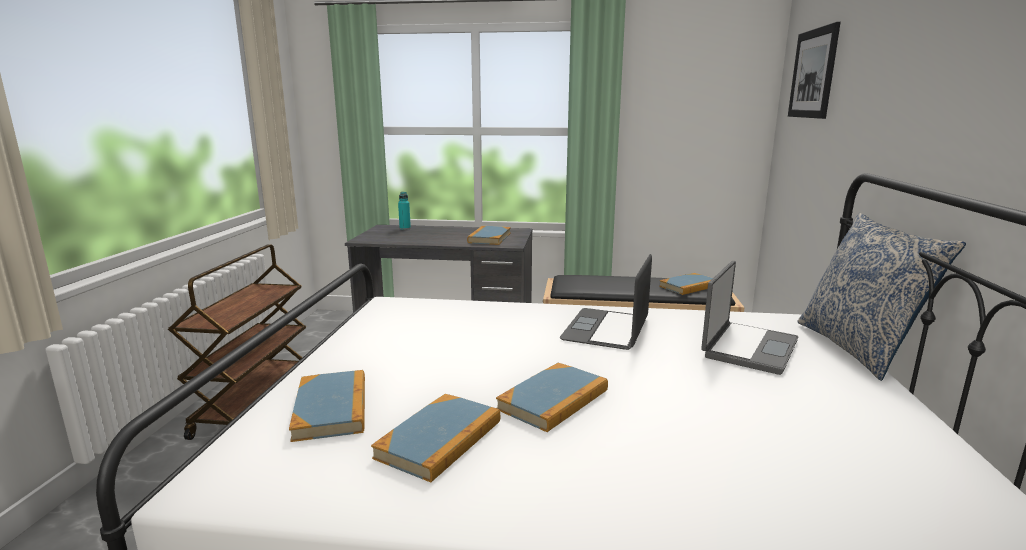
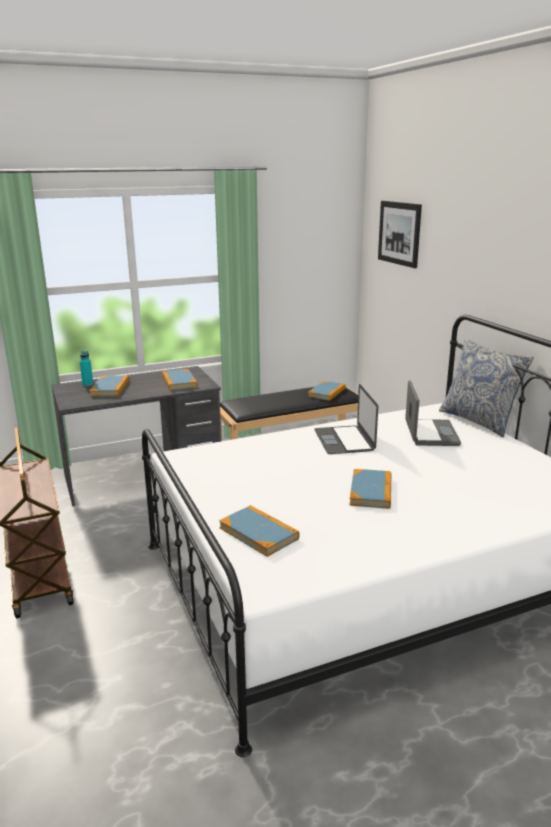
camera: 30 degrees left, 5 degrees up
(440, 440) = (343, 529): book -> book (110, 388)

